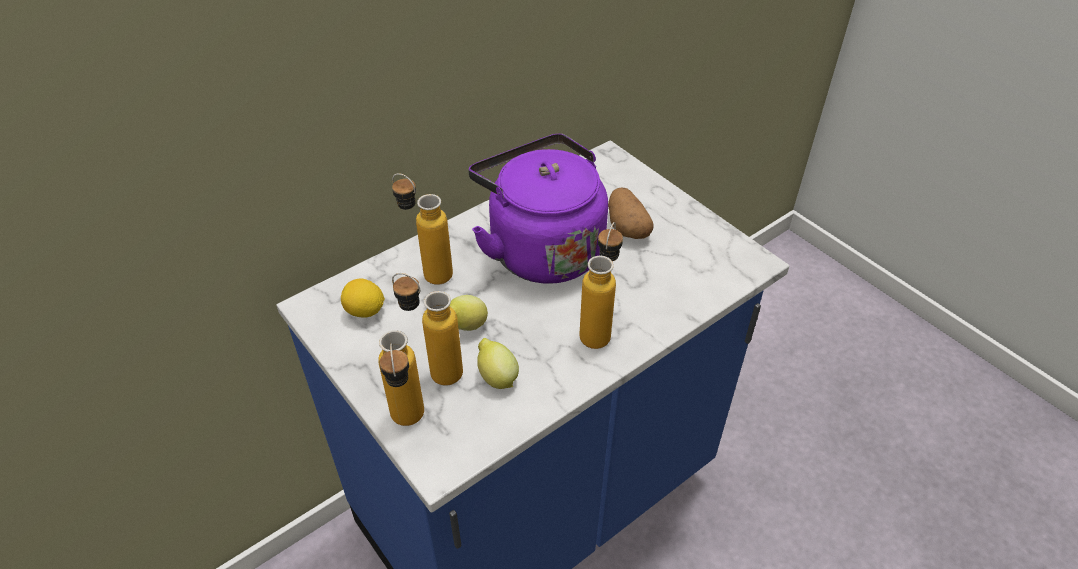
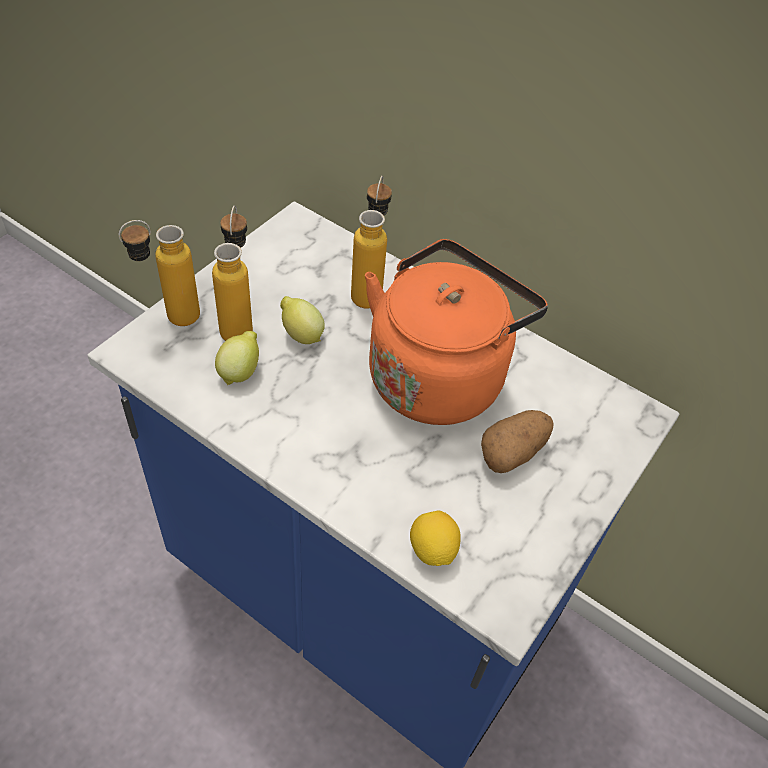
camera: 70 degrees right, 5 degrees up
(365, 312) = (300, 258): lemon -> lemon (432, 550)
(541, 249) = (439, 375): purple kettle -> orange kettle
(599, 329) = (330, 448): bottle -> none

